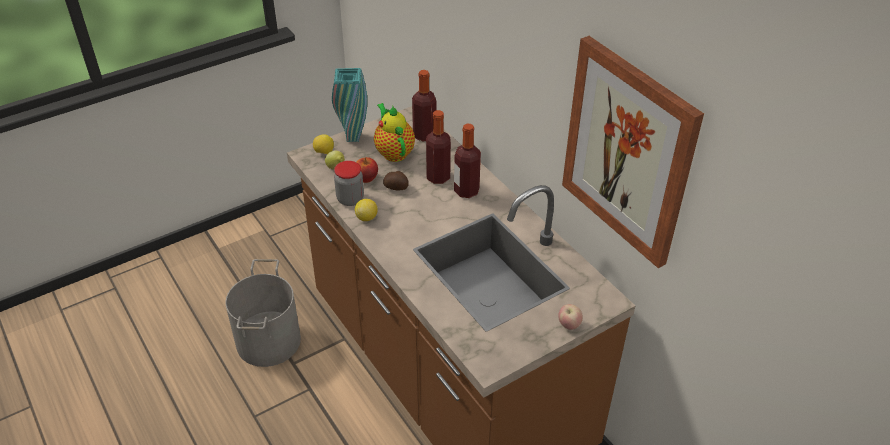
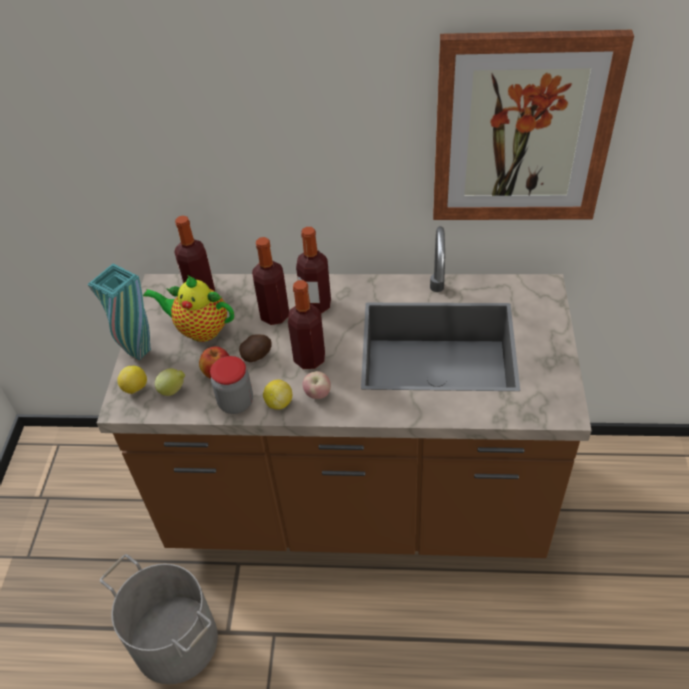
camera: 50 degrees left, 5 degrees up
(416, 212) = (309, 358): none -> bottle
(569, 325) = (555, 328): apple -> apple (317, 394)

